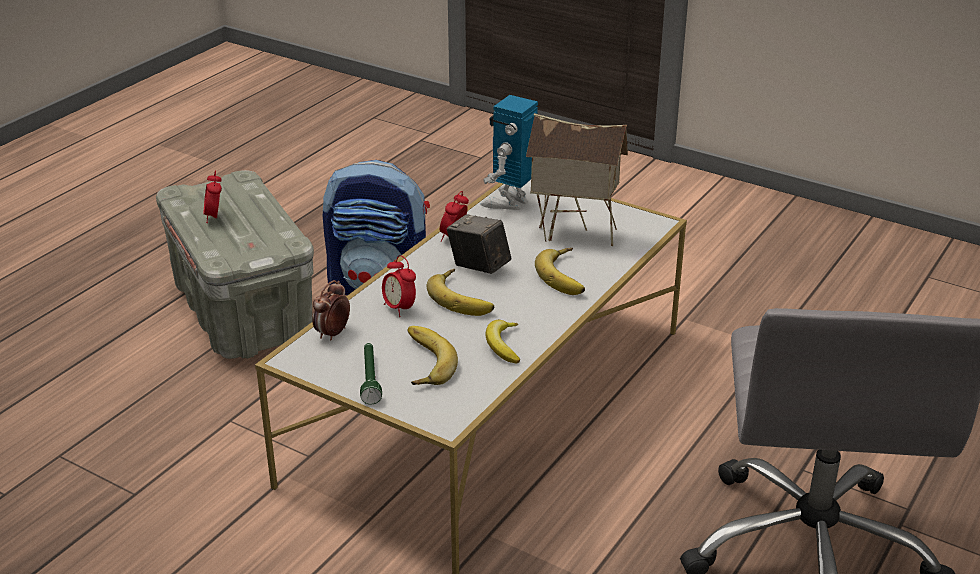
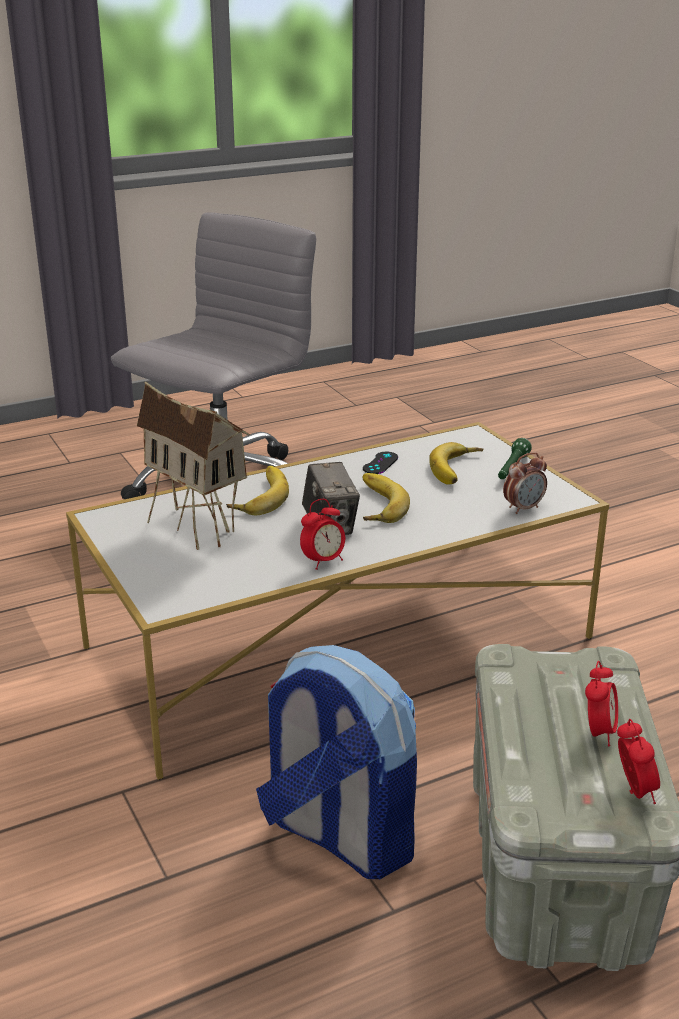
camera: 150 degrees left, 5 degrees down
(399, 308) = (444, 512): alarm clock -> alarm clock (633, 792)
(503, 345) = (380, 463): banana -> black game controller
(509, 202) = (211, 585): toy robot -> none

